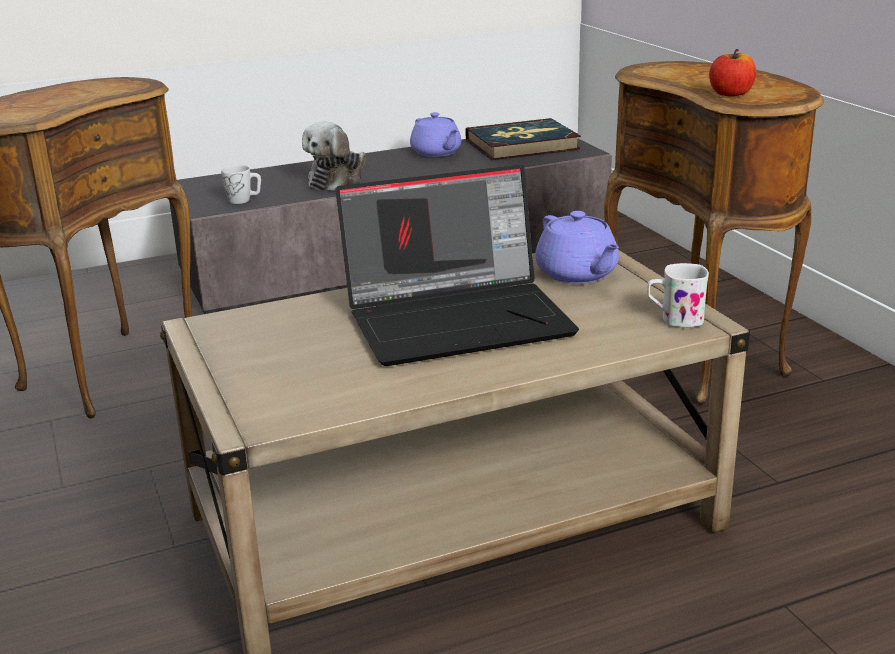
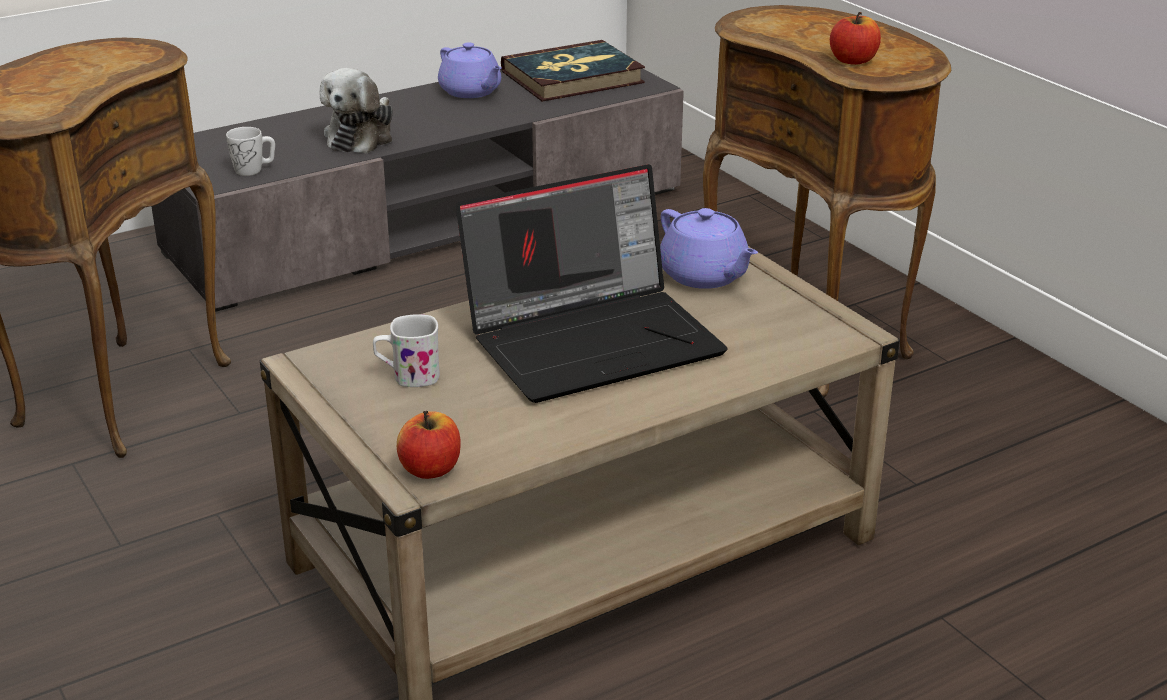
camera: 10 degrees left, 5 degrees up
(267, 415) = (430, 469): none -> apple
(675, 319) = (821, 329): white mug -> white mug (408, 376)

